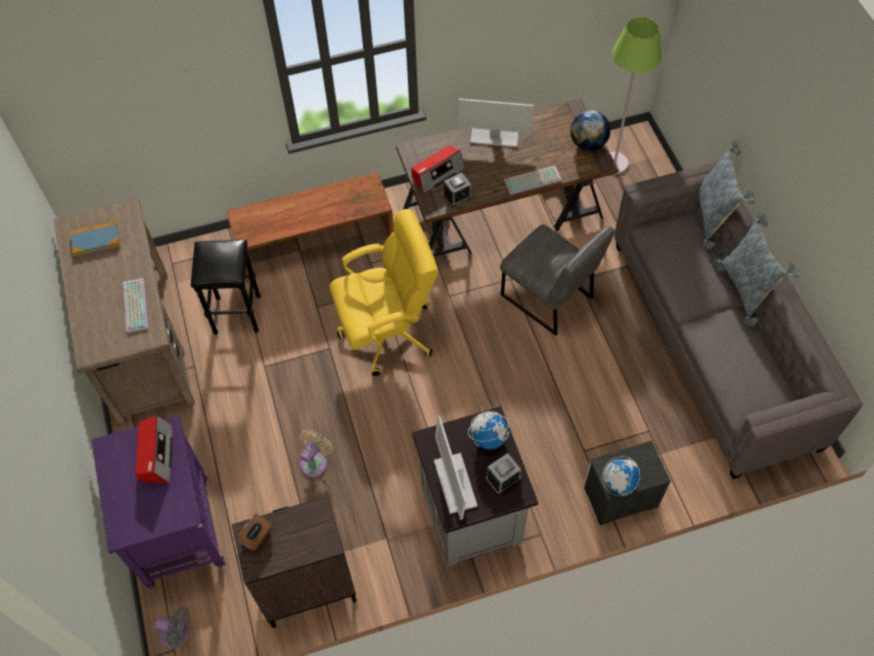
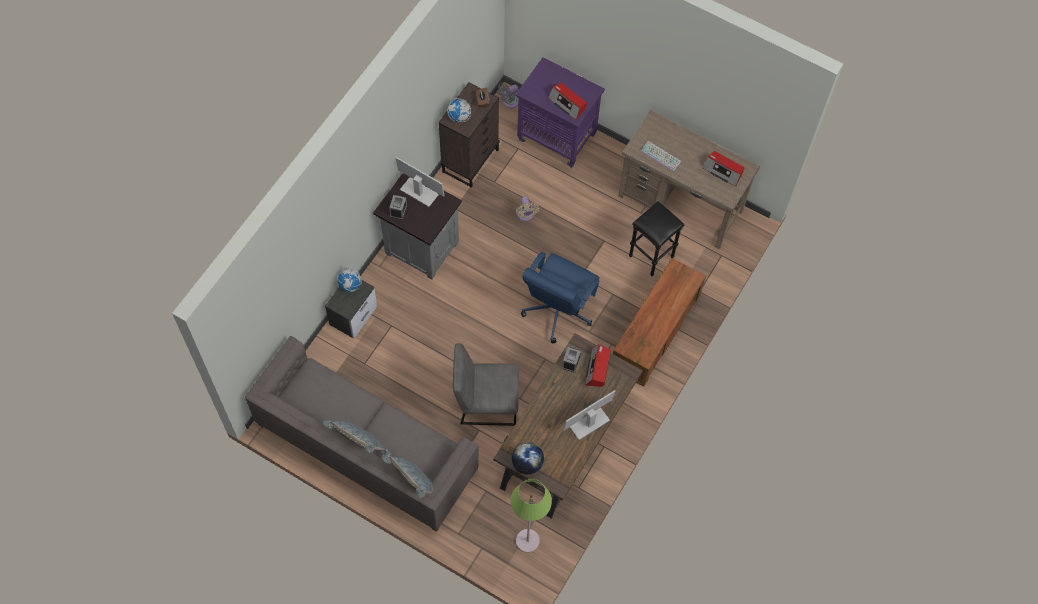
camera: 135 degrees right, 5 degrees up
(96, 240) = (723, 171): book -> radio
(387, 332) = (558, 309): yellow office chair -> blue office chair
(489, 437) = (422, 224): globe -> globe (459, 117)
(533, 179) = (537, 409): keyboard -> none

